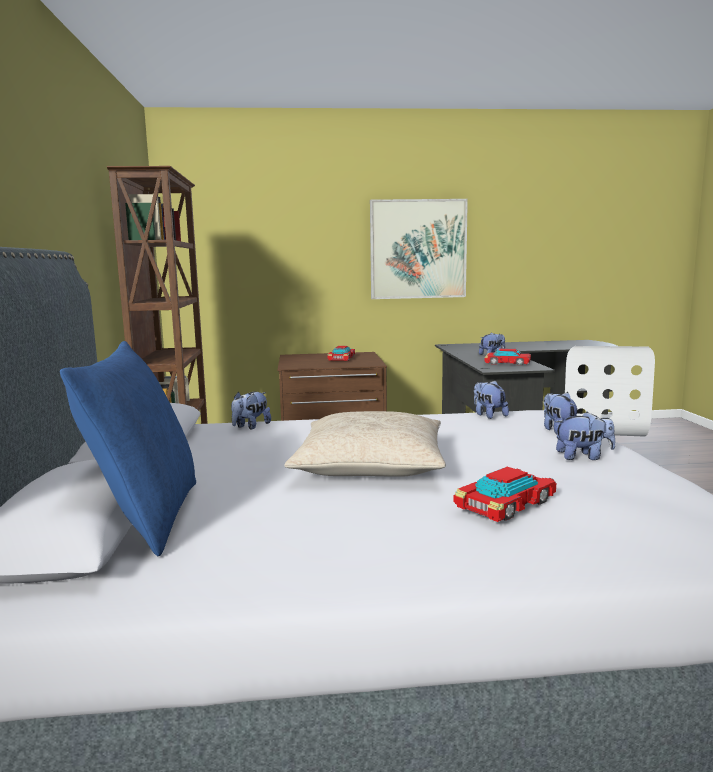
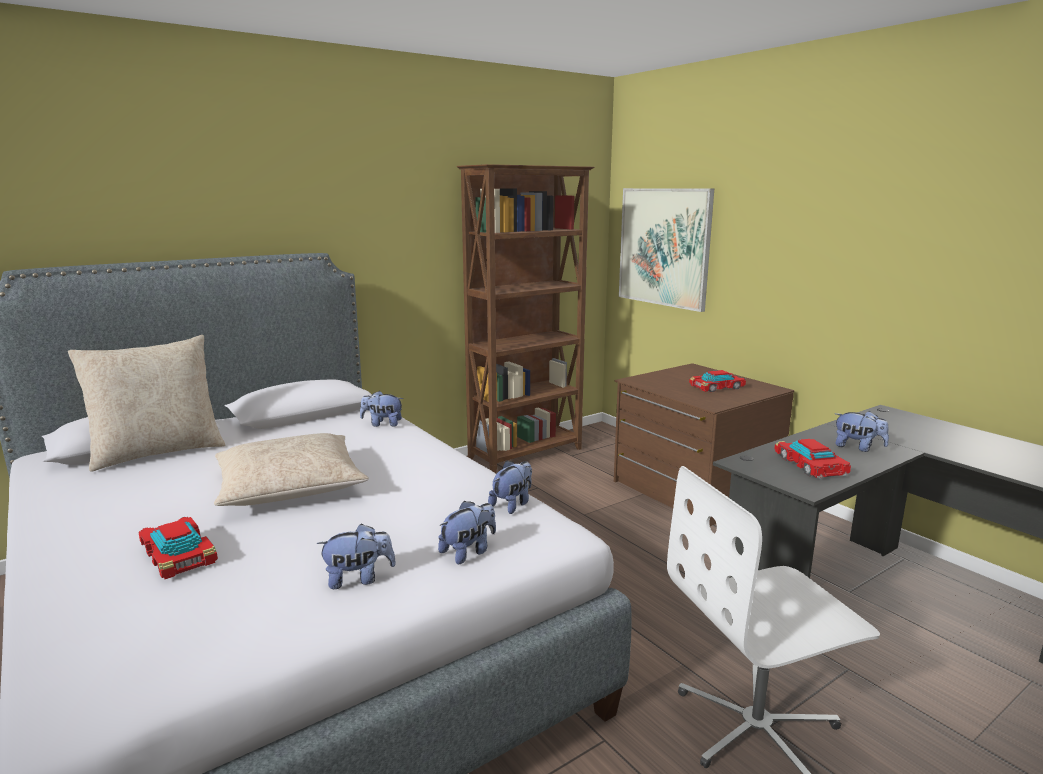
camera: 60 degrees right, 5 degrees up
(147, 517) = (158, 452): blue pillow -> beige pillow
(418, 249) = (881, 253): picture -> picture (664, 247)
(506, 503) = (179, 554): toy car -> toy car turned 150 degrees counterclockwise
(583, 457) = (358, 579): plush toy -> plush toy turned 75 degrees counterclockwise

